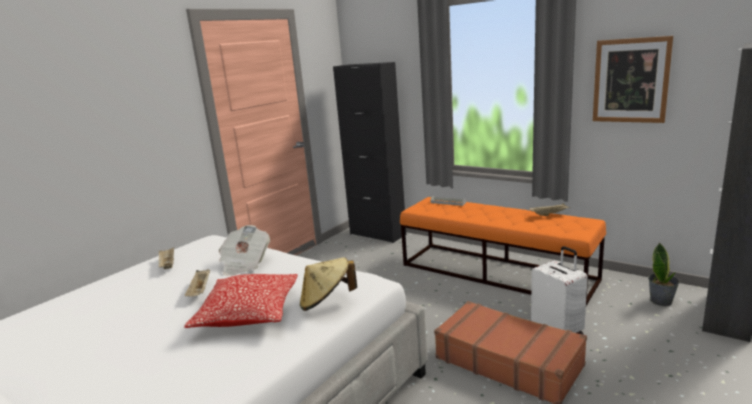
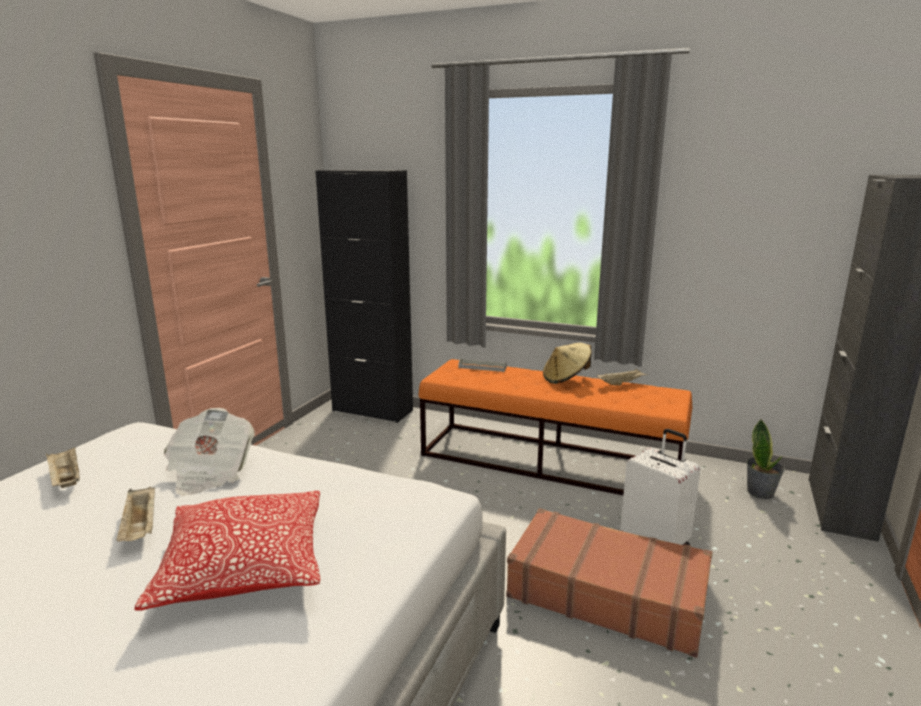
camera: 15 degrees left, 0 degrees up
(327, 301) = (377, 536): beige hat -> beige hat (566, 378)
(630, 80) = (726, 213): picture -> none

